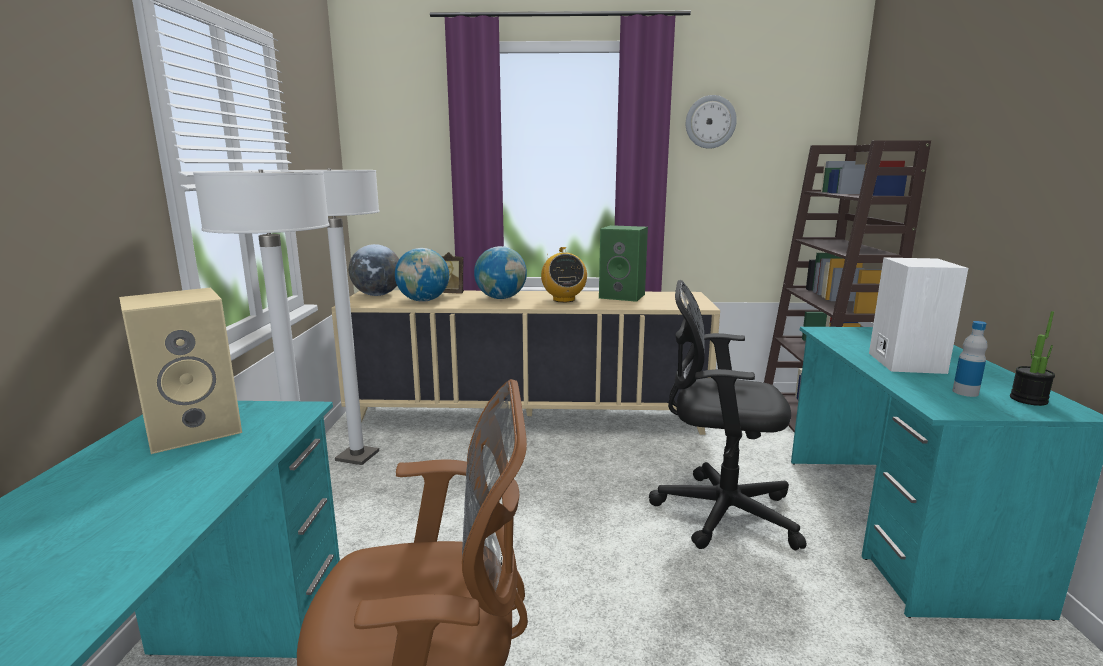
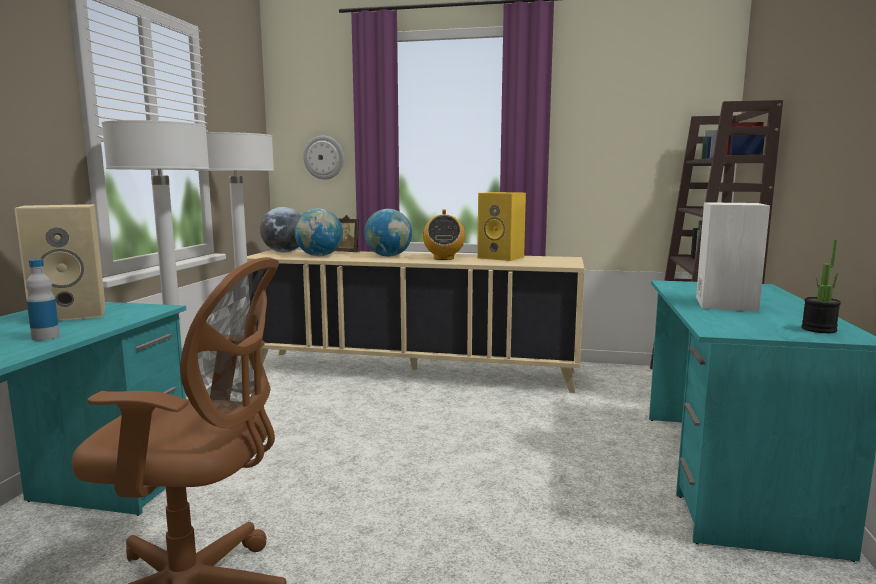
camera: 10 degrees right, 5 degrees down
(623, 296) = (502, 257): green speaker -> yellow speaker
(710, 122) = (592, 97): wall clock -> wall clock (324, 157)
(718, 512) = (552, 450): black office chair -> none
(965, 392) = (758, 322): bottle -> bottle (45, 337)

